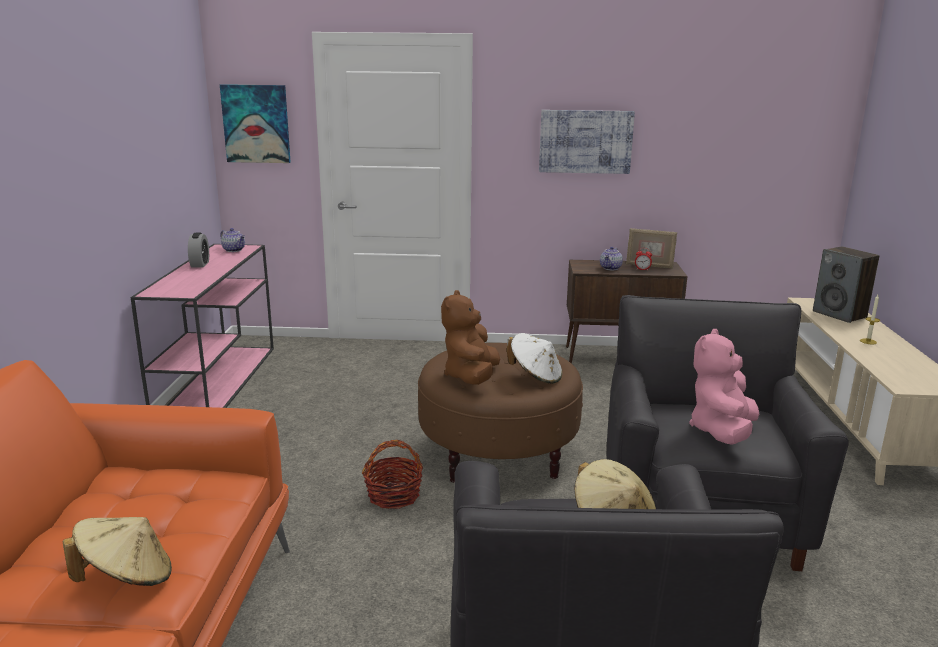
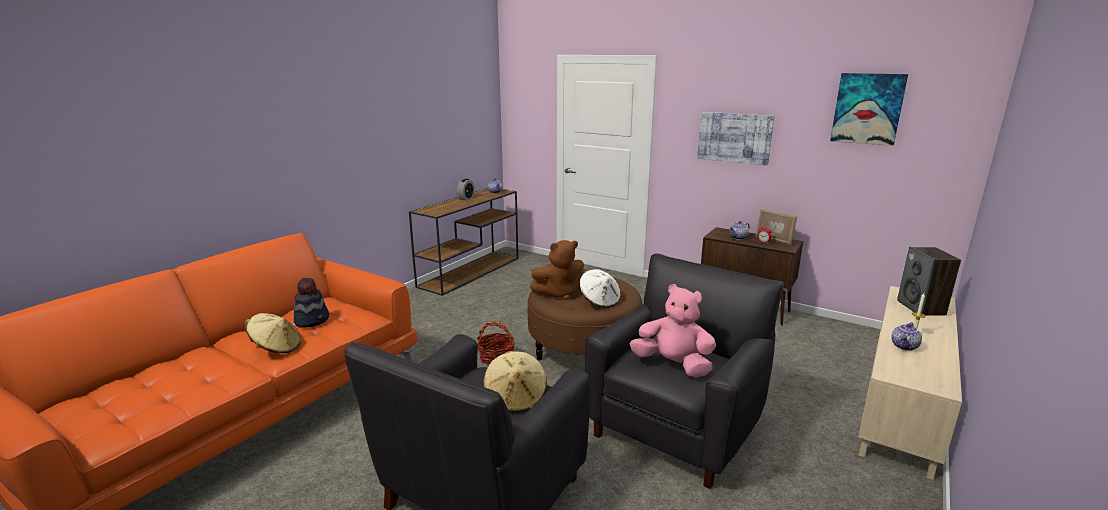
camera: 30 degrees right, 0 degrees up
(134, 512) = (312, 320): none -> hat
(218, 382) = (470, 271): pink console table -> brown console table
(256, 124) = (524, 113): picture -> picture (867, 108)
(471, 377) = (559, 293): brown plush toy -> brown plush toy turned 150 degrees counterclockwise
(722, 432) = (673, 365): pink plush toy -> pink plush toy turned 60 degrees clockwise
(878, 356) = (905, 347): none -> teapot

